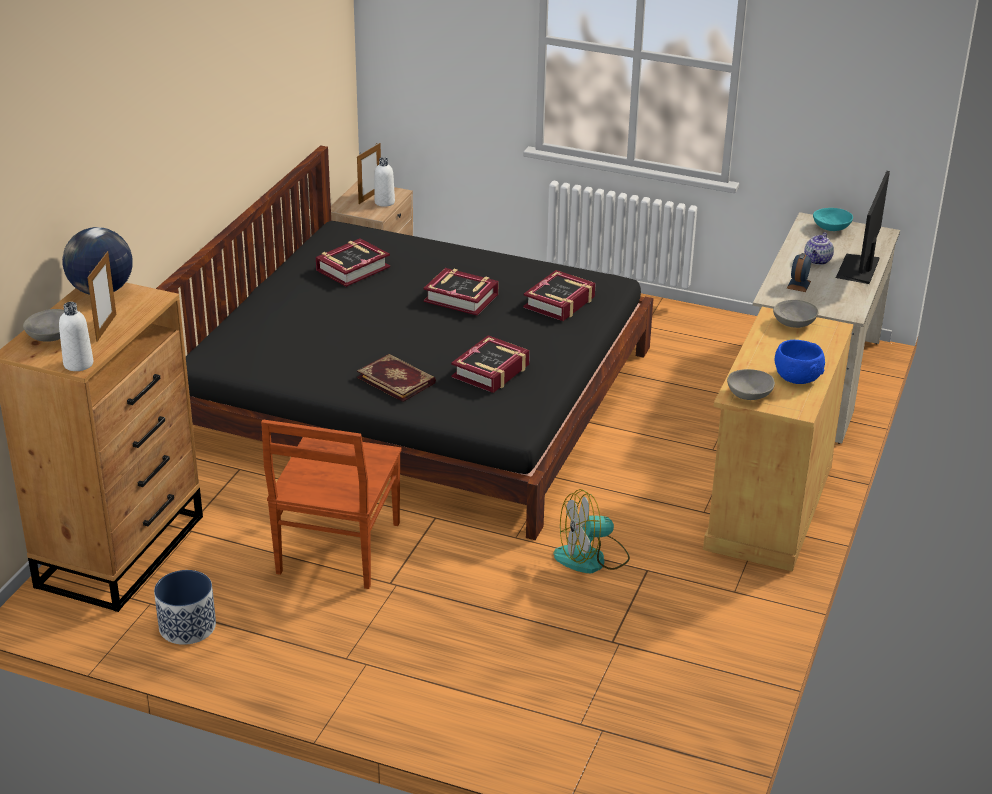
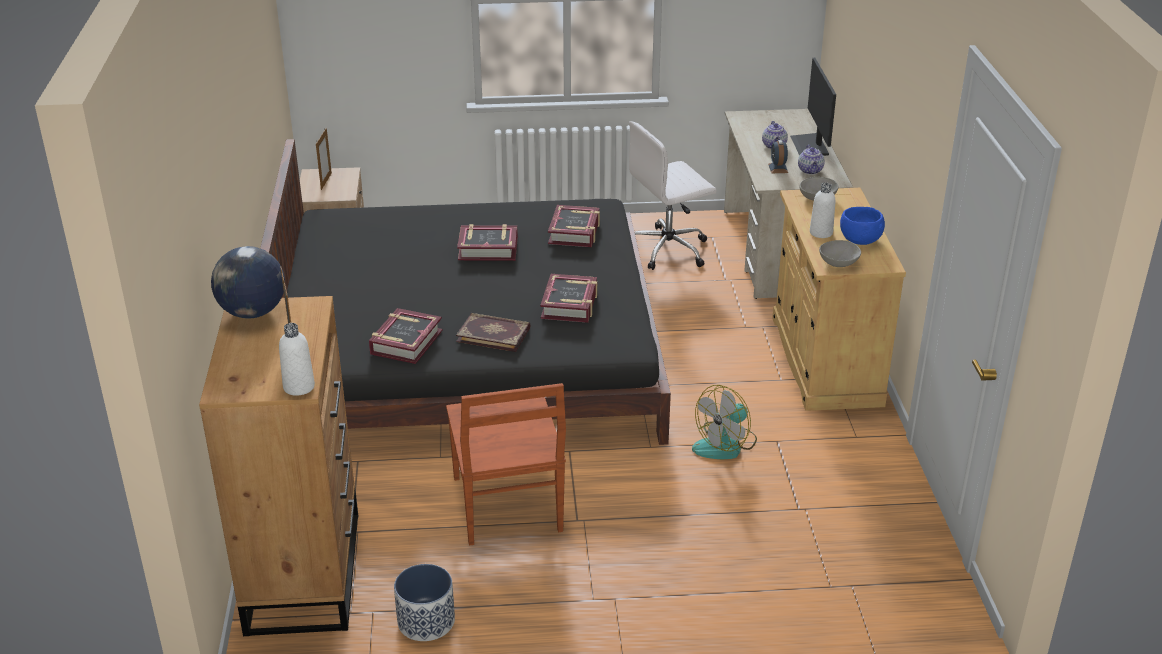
camera: 25 degrees left, 0 degrees up
(52, 337) = (245, 369): grey bowl -> none
(352, 268) = (368, 247): book -> book (405, 342)
(384, 202) = (343, 183): white bottle -> white bottle (821, 233)
(699, 350) = (669, 249): none -> white office chair
(831, 228) = (761, 118): turquoise bowl -> none
(832, 296) = (810, 171): none -> teapot

